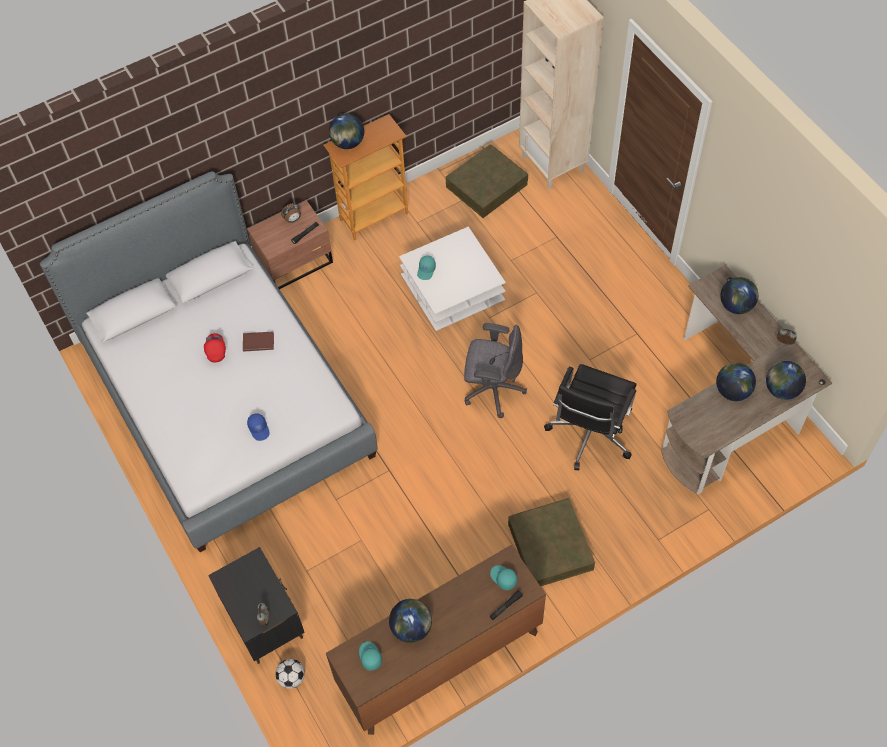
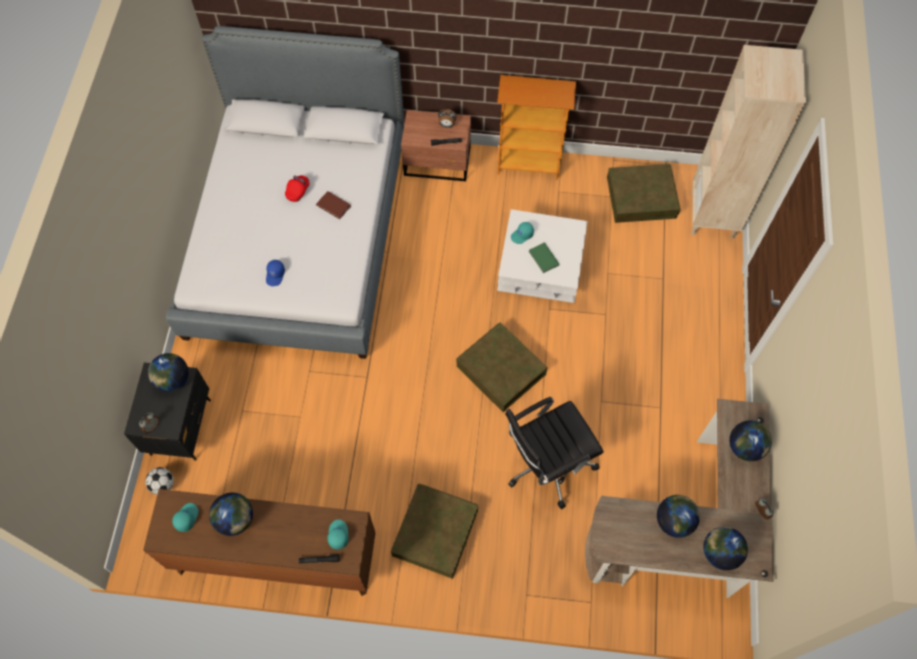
camera: 35 degrees right, 5 degrees up
(348, 143) = (521, 85): globe -> globe (173, 380)
(459, 277) = (543, 259): none -> green book
(493, 389) = (501, 370): grey office chair -> brown storage box

